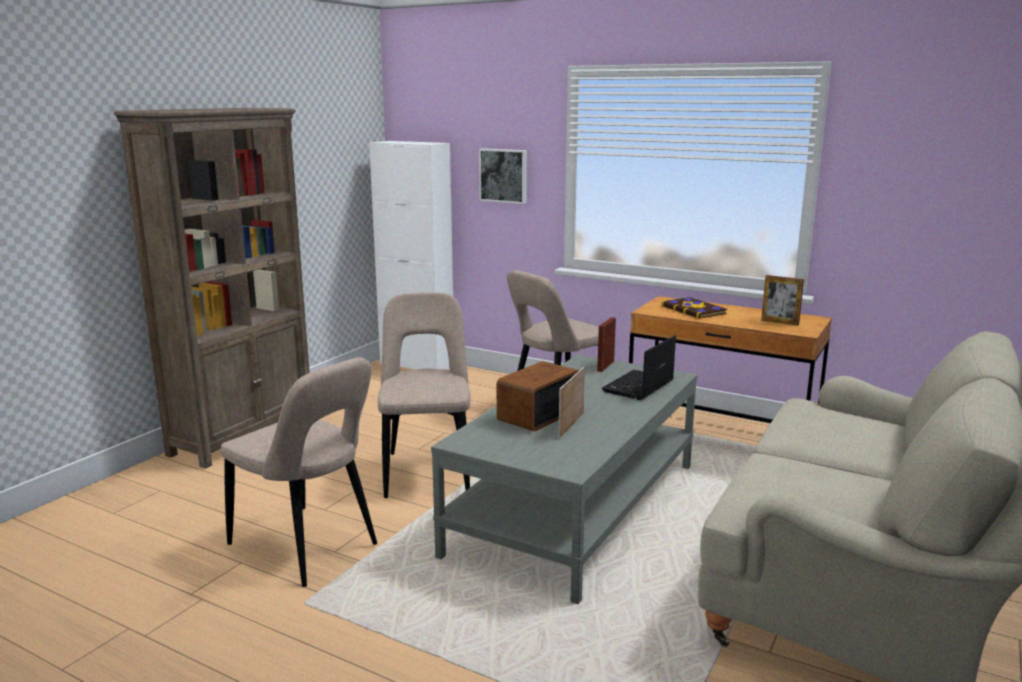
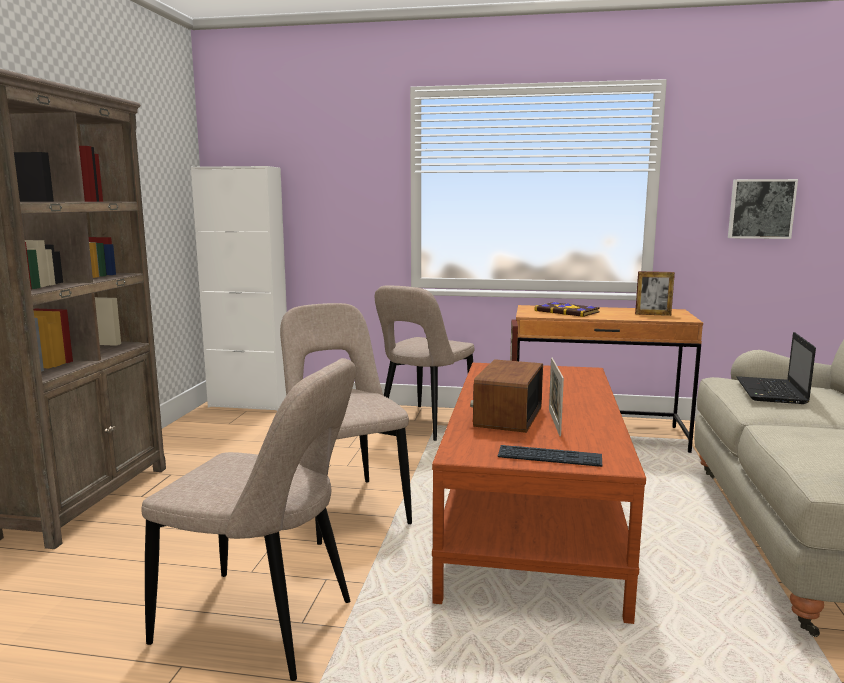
camera: 20 degrees left, 5 degrees down
(504, 175) = (342, 199): picture -> picture (761, 209)
(525, 456) = (549, 458): none -> keyboard
(576, 508) = (532, 519): grey coffee table -> brown coffee table
(638, 387) = (568, 382): laptop -> laptop (772, 392)

